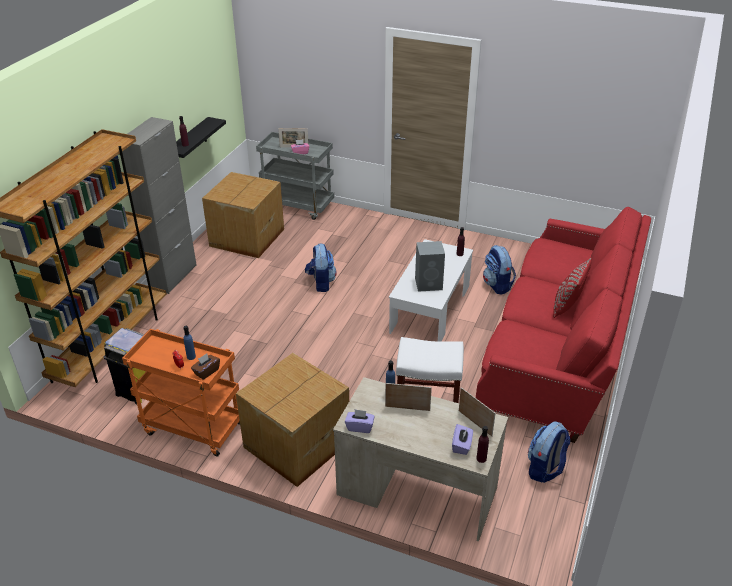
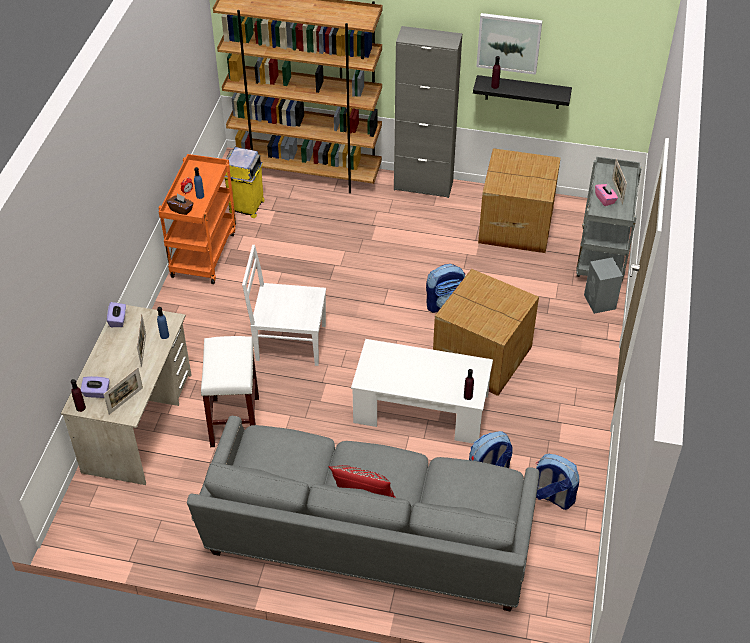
camera: 80 degrees right, 10 degrees up
(172, 105) = (509, 42): none -> picture
(295, 444) = (190, 326): cardboard box -> cardboard box (481, 355)
(337, 376) = (289, 342): none -> white chair
(429, 284) = (397, 372): grey speaker -> grey speaker (600, 302)
(545, 469) = (173, 526): backpack -> backpack (552, 496)
(558, 350) = (368, 542): red sofa -> grey sofa

